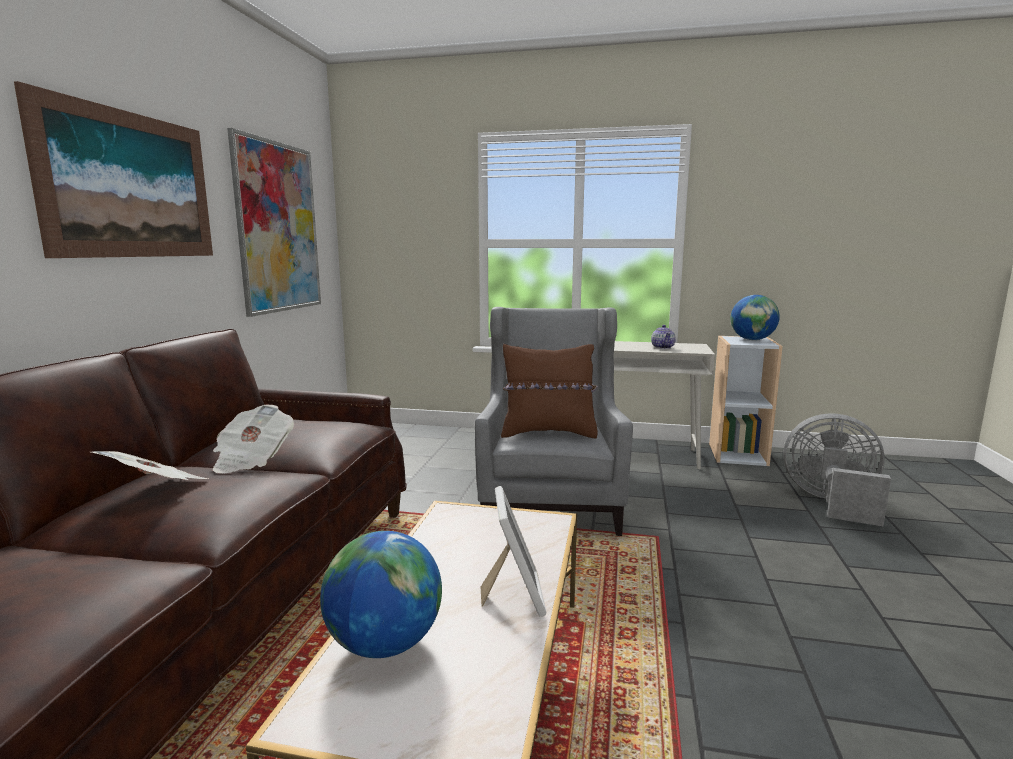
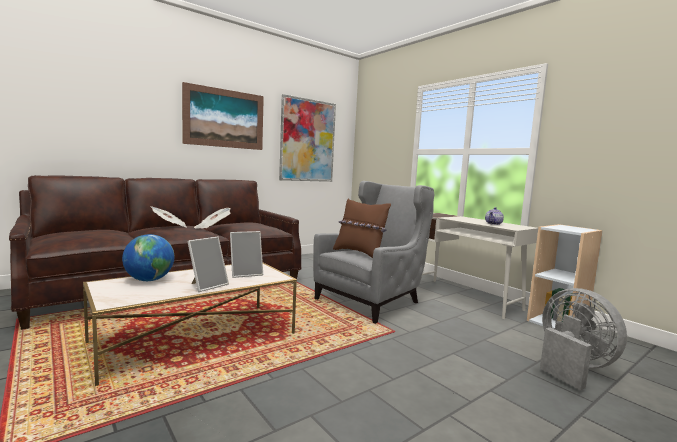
camera: 40 degrees right, 5 degrees down
(493, 538) = (246, 274): none -> picture frame
(752, 340) = (575, 228): globe -> none

